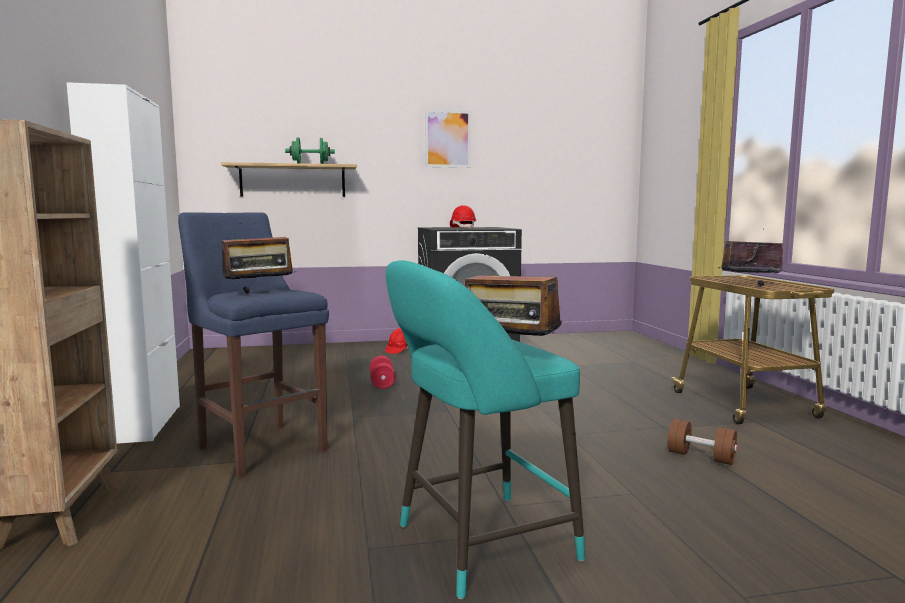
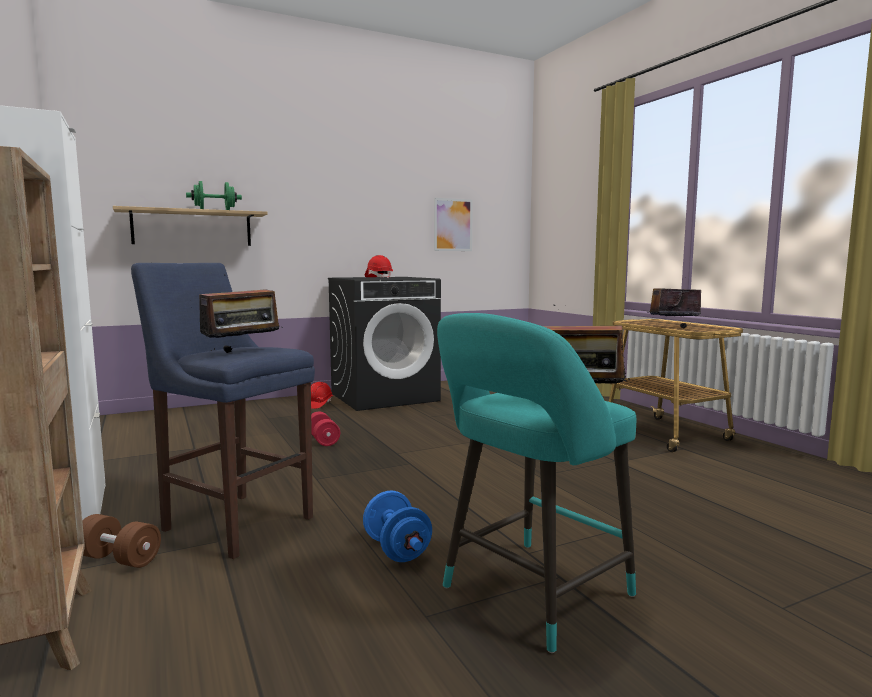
camera: 15 degrees left, 0 degrees up
(382, 487) = (397, 549): none -> blue dumbbell
(447, 139) = (355, 188): picture -> picture (453, 225)
(701, 457) = (663, 485): brown dumbbell -> brown dumbbell (118, 559)

